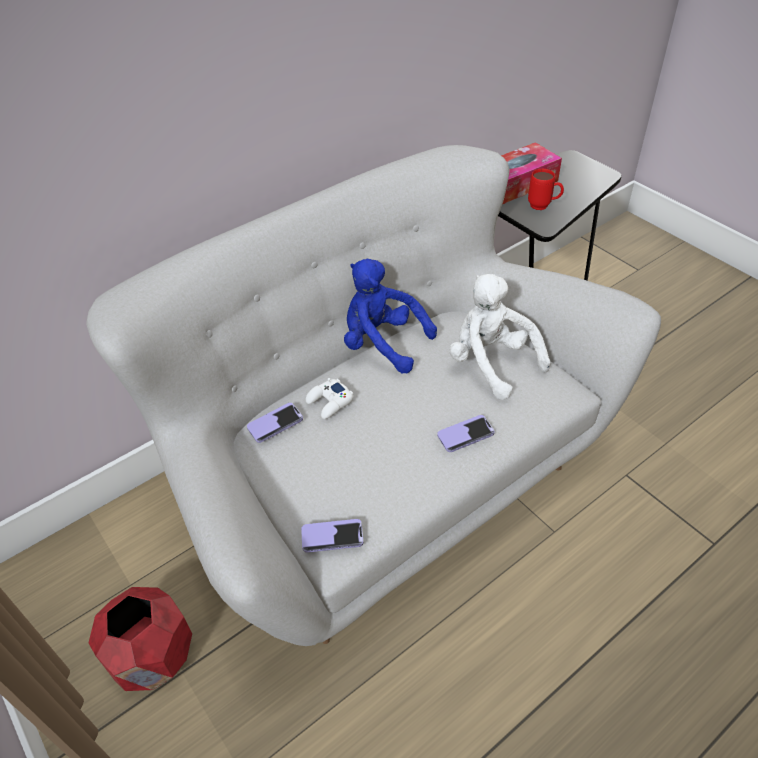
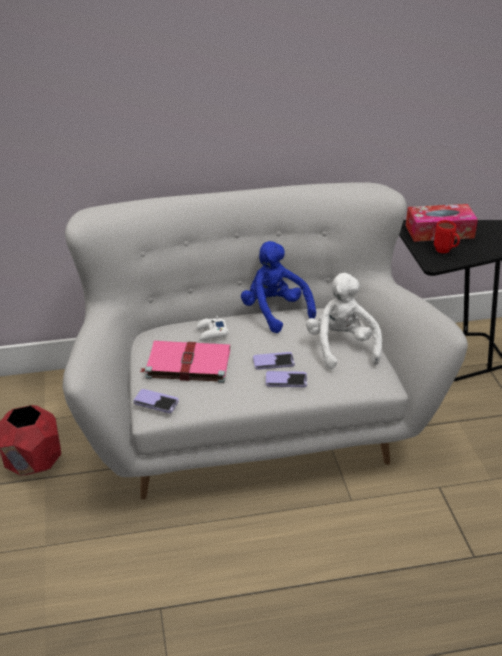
camera: 25 degrees right, 10 degrees down
(275, 423) = (167, 333): phone -> phone (273, 362)
(331, 460) = (187, 364): none -> pink book

